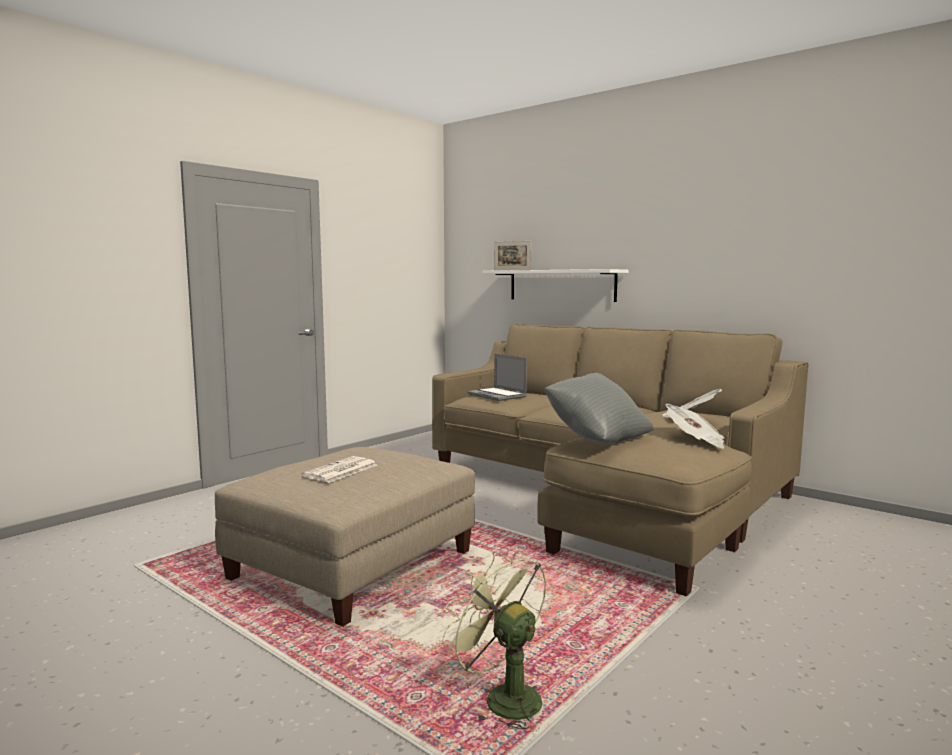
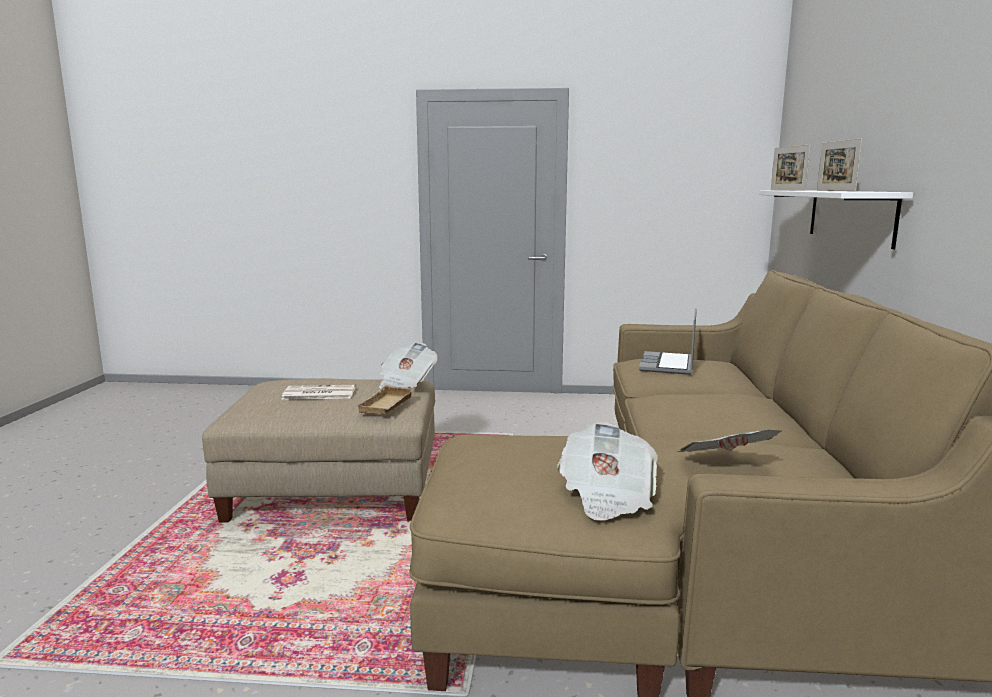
camera: 55 degrees right, 5 degrees up
(372, 447) = (405, 383): none -> newspaper
(420, 459) = (388, 405): none -> beige tray
(502, 697) = (130, 631): green fan -> none
(564, 269) = (835, 190): none -> picture frame
(597, 439) = (498, 441): grey pillow -> none

